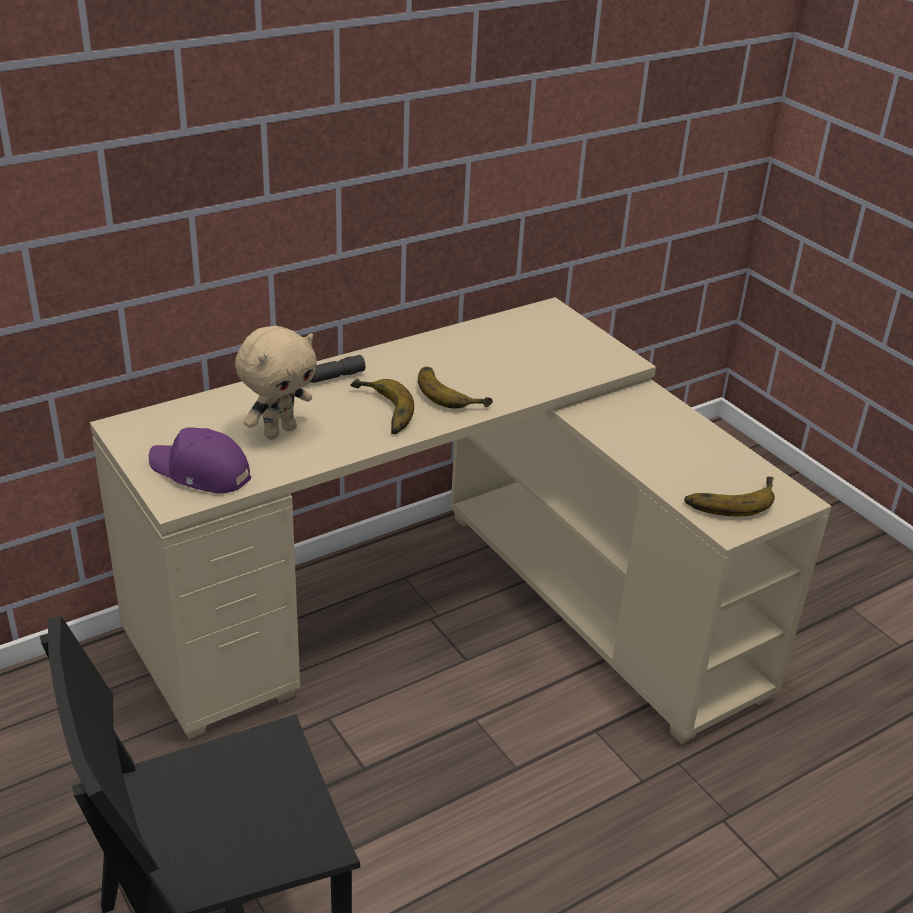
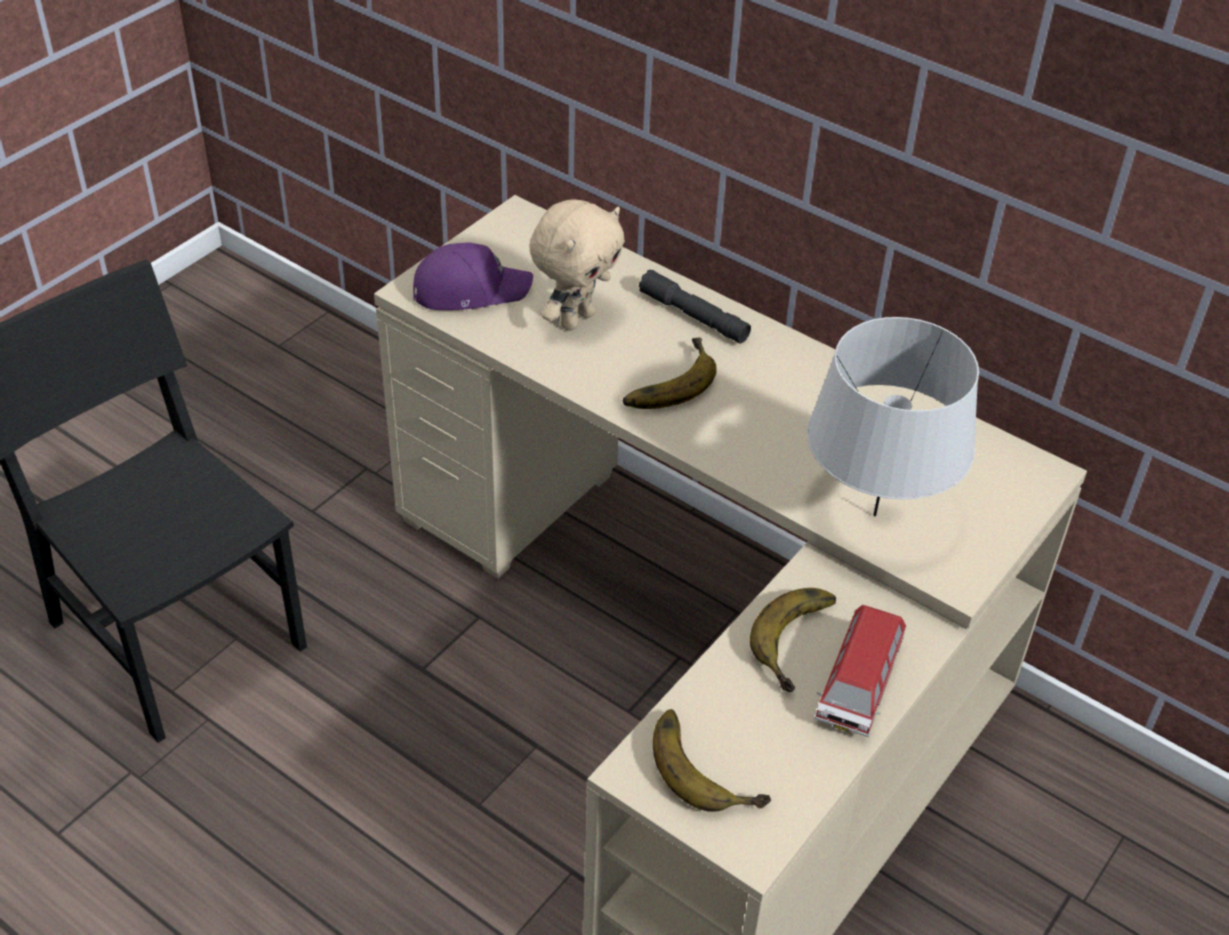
camera: 70 degrees right, 10 degrees up
(200, 472) = (469, 290): purple cap -> purple cap turned 75 degrees clockwise
(279, 431) = (576, 319): beige plush toy -> beige plush toy turned 75 degrees counterclockwise
(452, 392) = (751, 429): banana -> banana (803, 643)
(558, 372) = (874, 515): none -> grey table lamp
(681, 427) = (858, 684): none -> toy car

